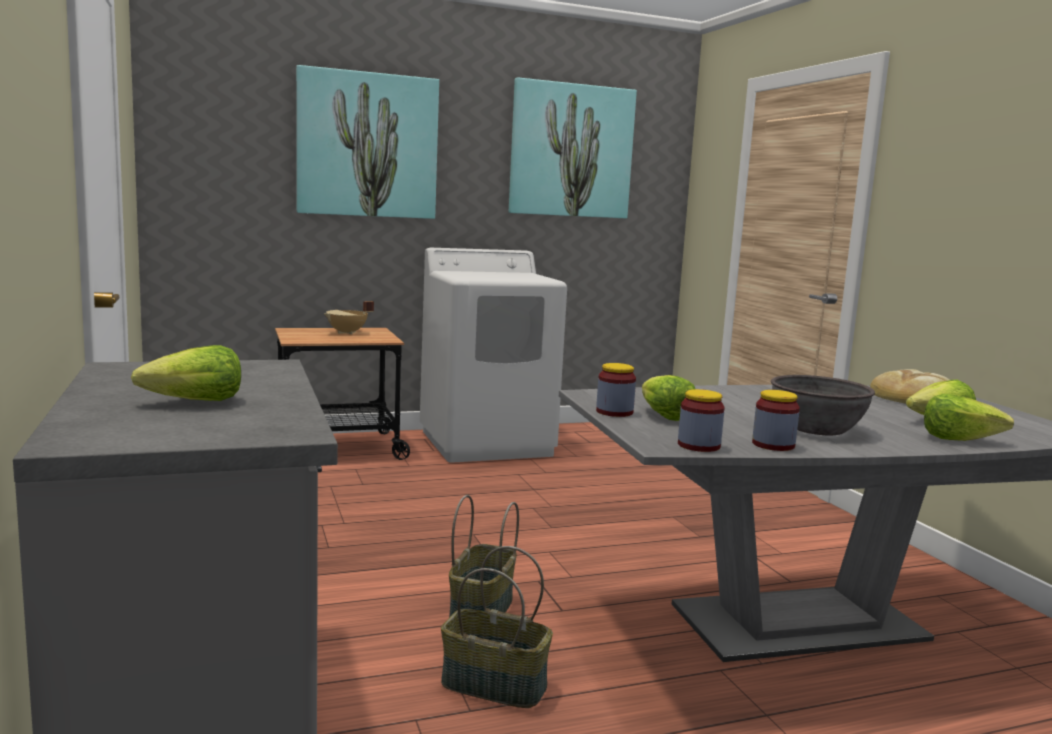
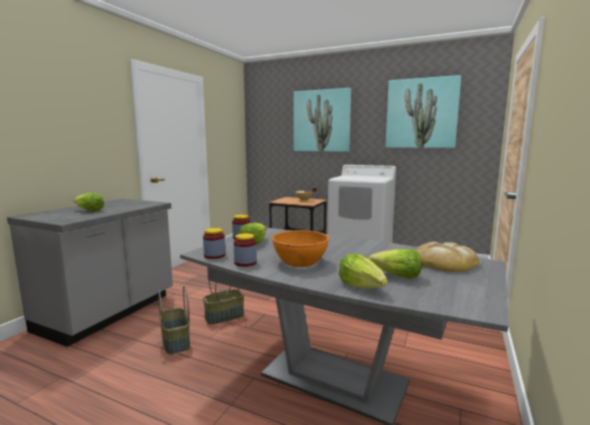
camera: 45 degrees right, 0 degrees up
(816, 428) = (300, 262): grey bowl -> orange bowl

